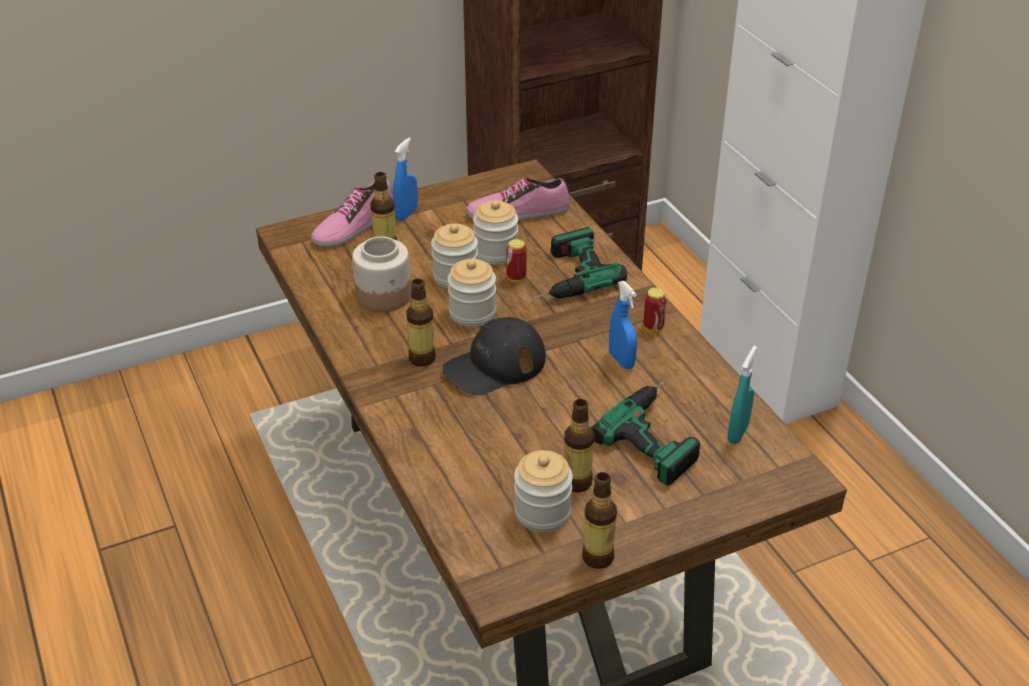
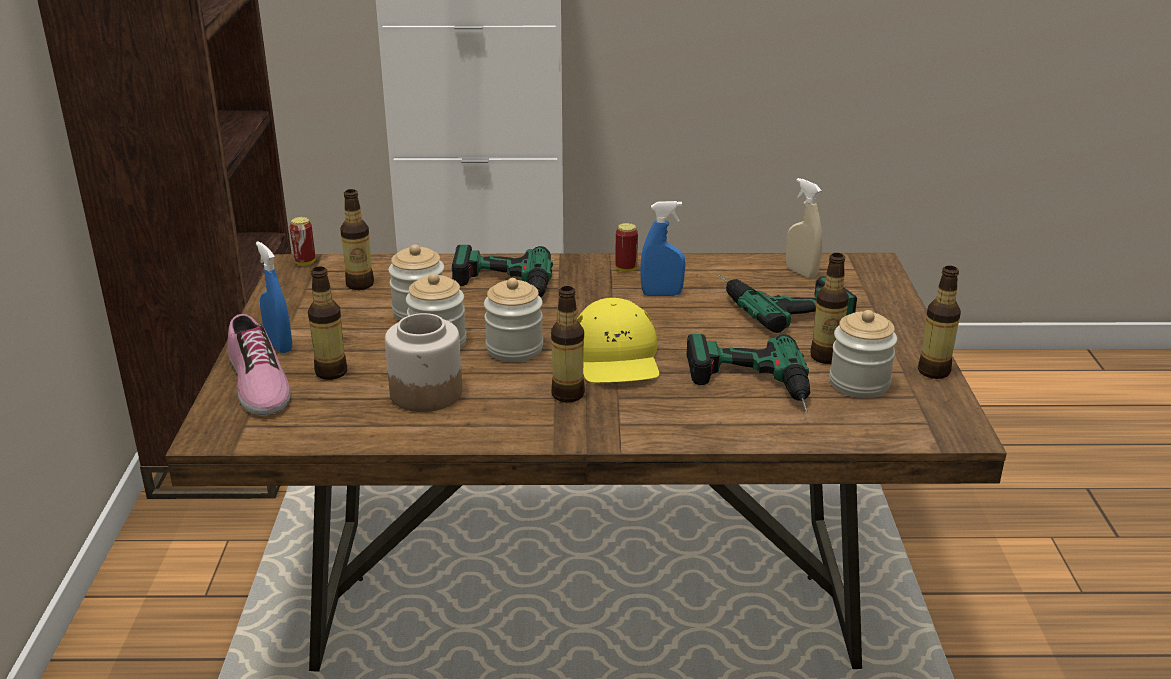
camera: 65 degrees left, 10 degrees down
(493, 449) = (750, 387): none -> power drill
(494, 365) = (616, 356): black cap -> yellow cap
(516, 278) = (478, 312): can -> can (305, 262)
(518, 212) = (360, 284): shoe -> bottle
(738, 432) = (801, 272): turquoise spray bottle -> beige spray bottle

